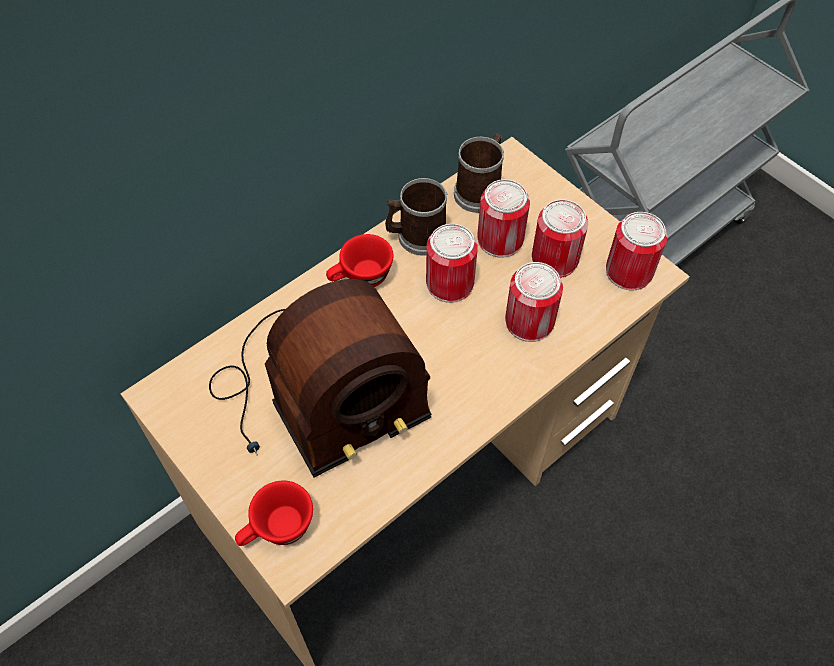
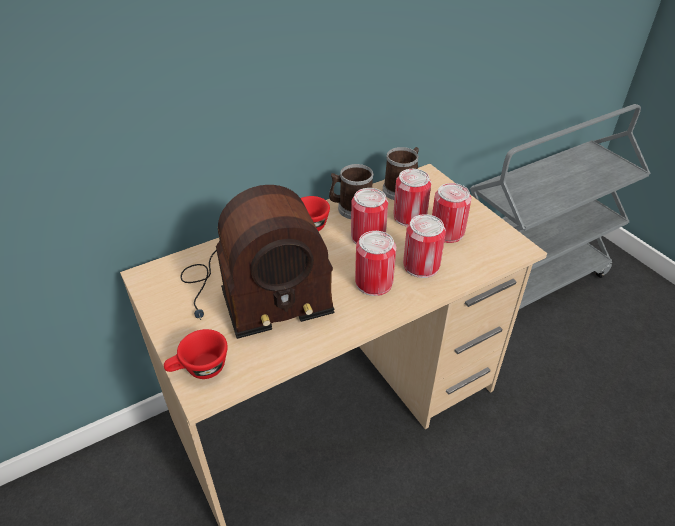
camera: 10 degrees right, 15 degrees down
(629, 271) = (501, 245): can -> can (374, 282)

